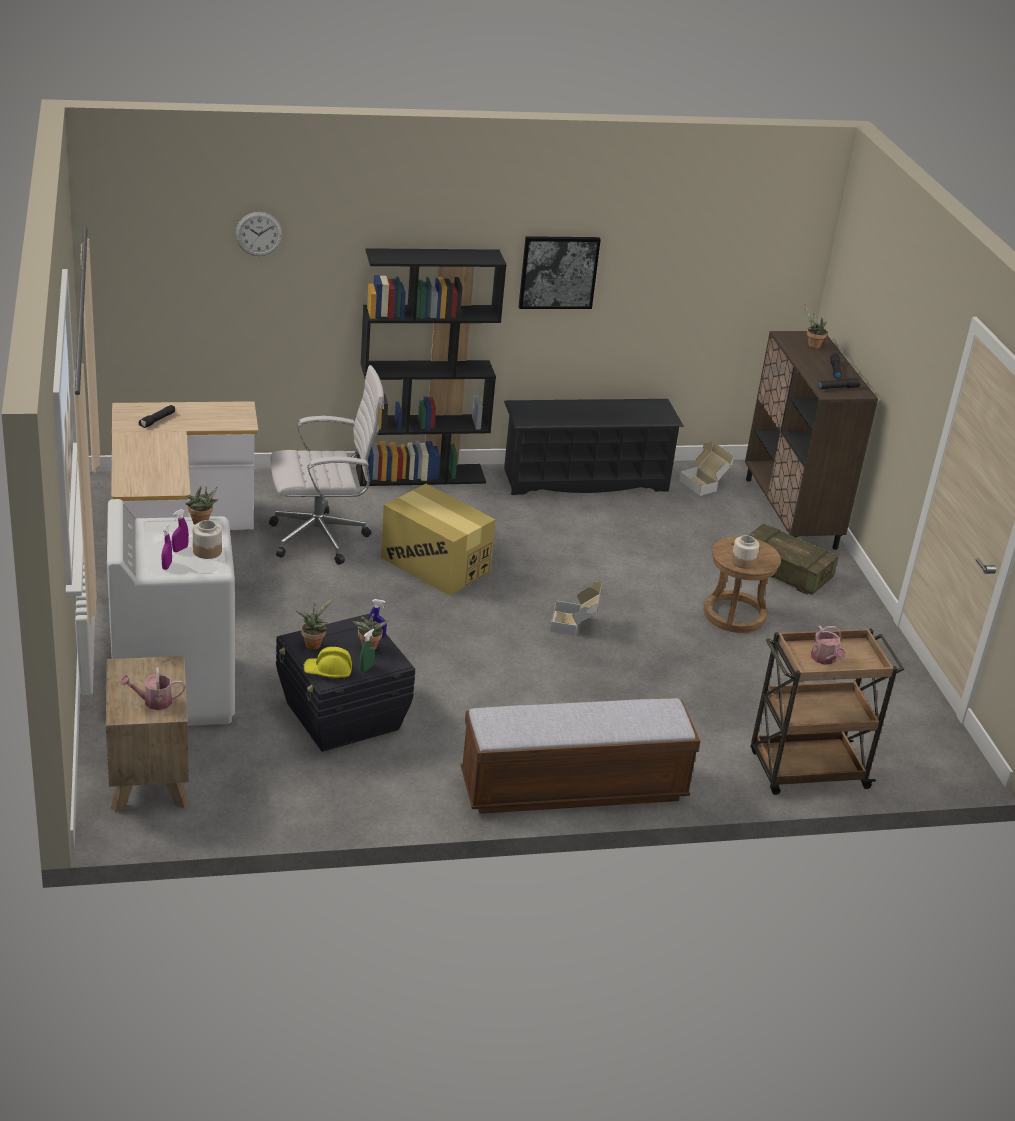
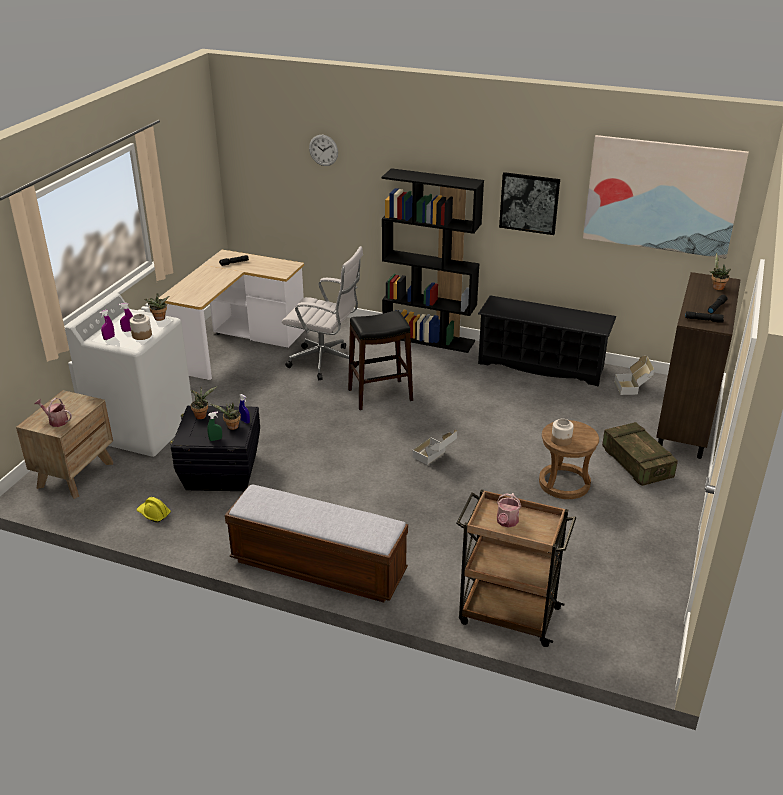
camera: 35 degrees right, 0 degrees up
(328, 671) = (190, 435): yellow hard hat -> yellow hard hat (154, 514)
(435, 564) = (380, 395): cardboard box -> black stool
(722, 244) = (661, 196): none -> picture

